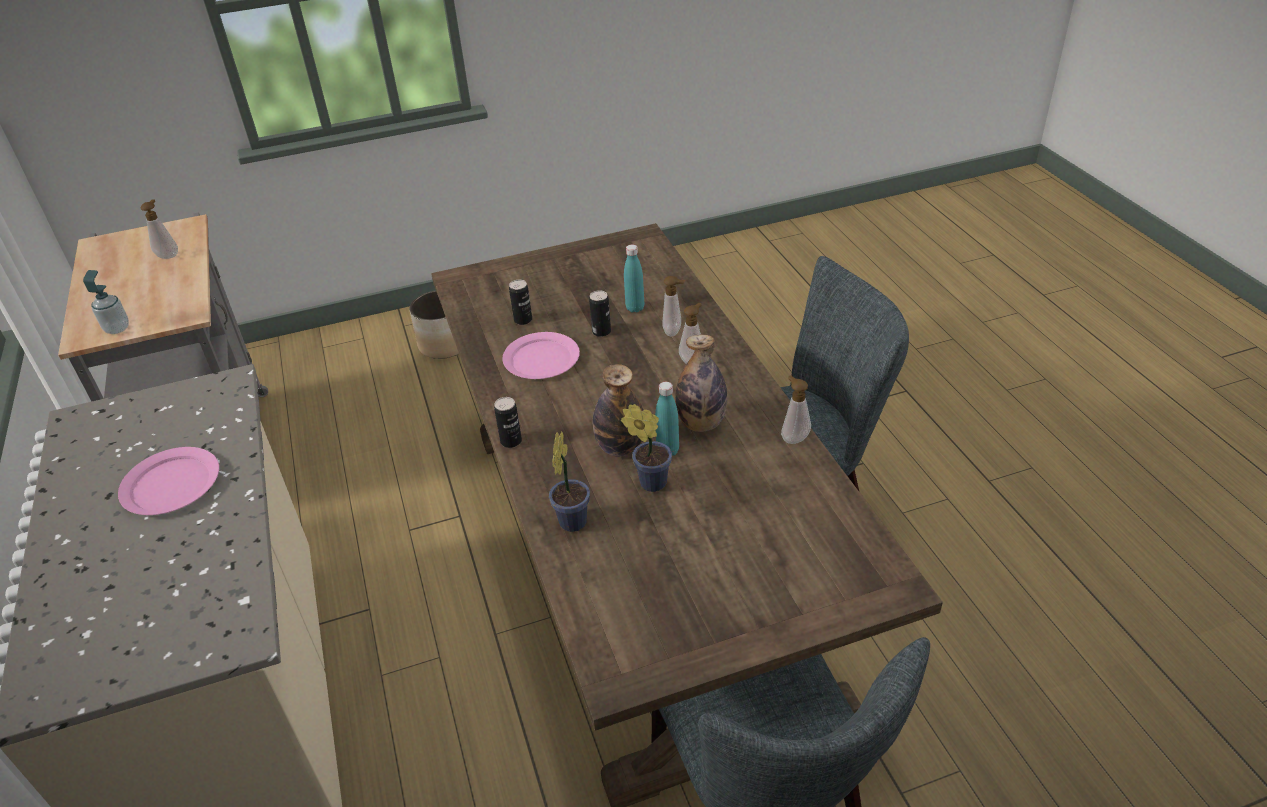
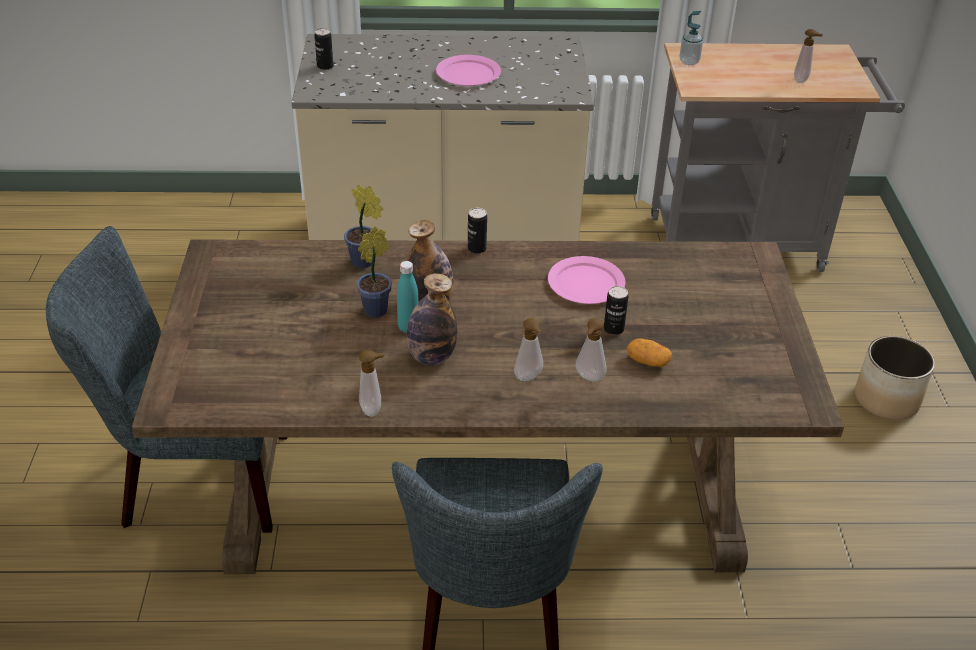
camera: 105 degrees right, 0 degrees up
(523, 320) = (659, 283): can -> can (325, 66)
(635, 308) = (647, 361): turquoise bottle -> potato

